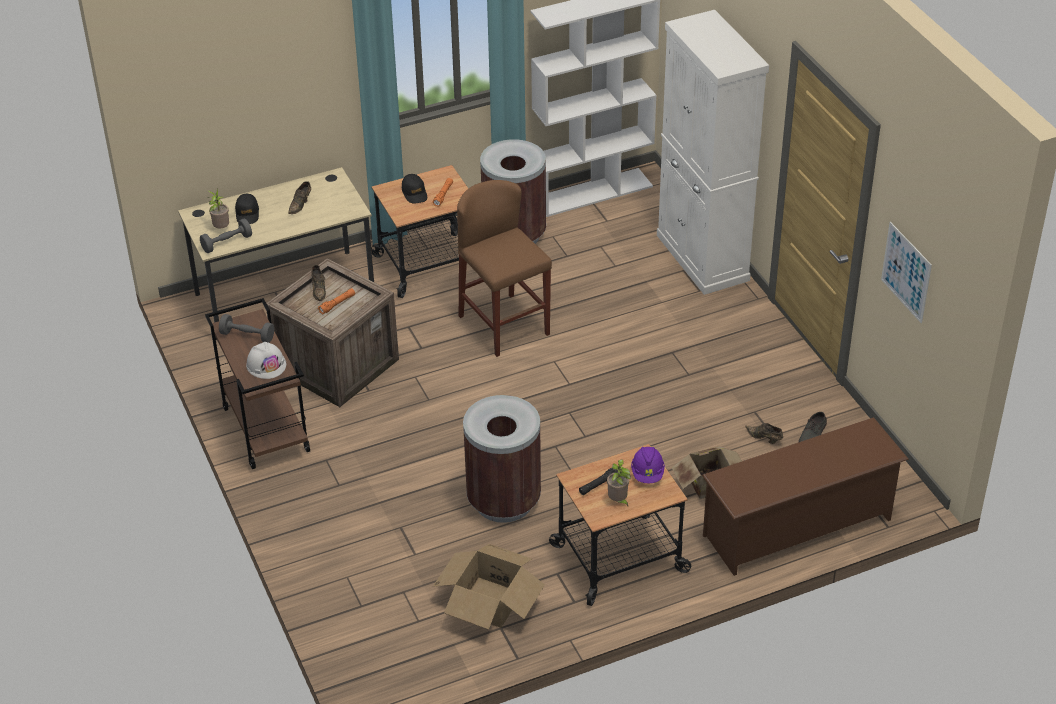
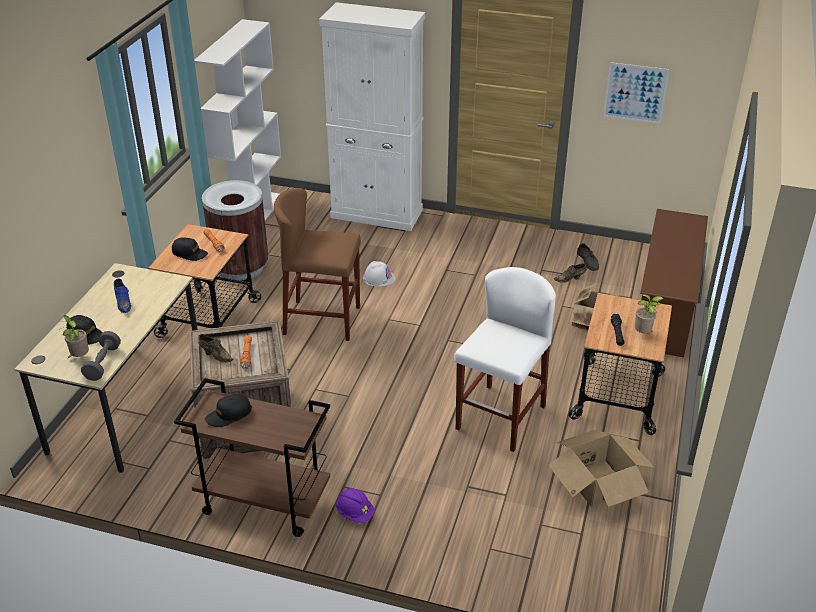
camera: 50 degrees left, 5 degrees down
(247, 336) = (228, 415): grey dumbbell -> black cap
(266, 364) = (280, 422): white hard hat -> white hard hat (379, 278)
(301, 205) = (123, 303): brown shoe -> blue shoe
(504, 501) = (500, 418): brown trash can -> white stool
(647, 473) = (628, 308): purple hard hat -> purple hard hat (355, 513)

